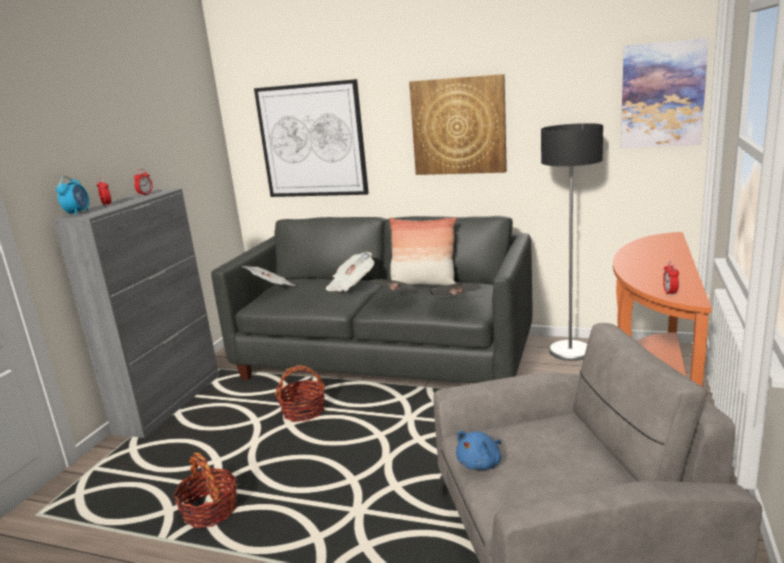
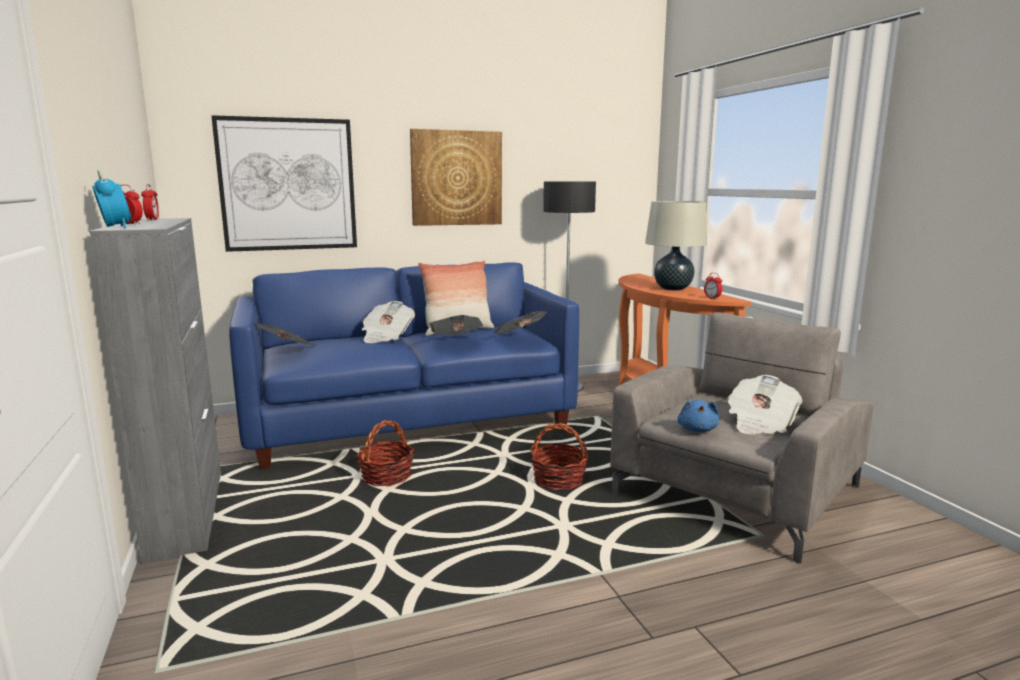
camera: 40 degrees left, 5 degrees down
(210, 511) = (413, 577): basket -> basket (559, 480)
(385, 360) = (410, 421): grey sofa -> blue sofa
(562, 479) = (760, 423): none -> newspaper
(658, 267) = (673, 288): none -> beige table lamp
(662, 95) = (619, 163): picture -> none

